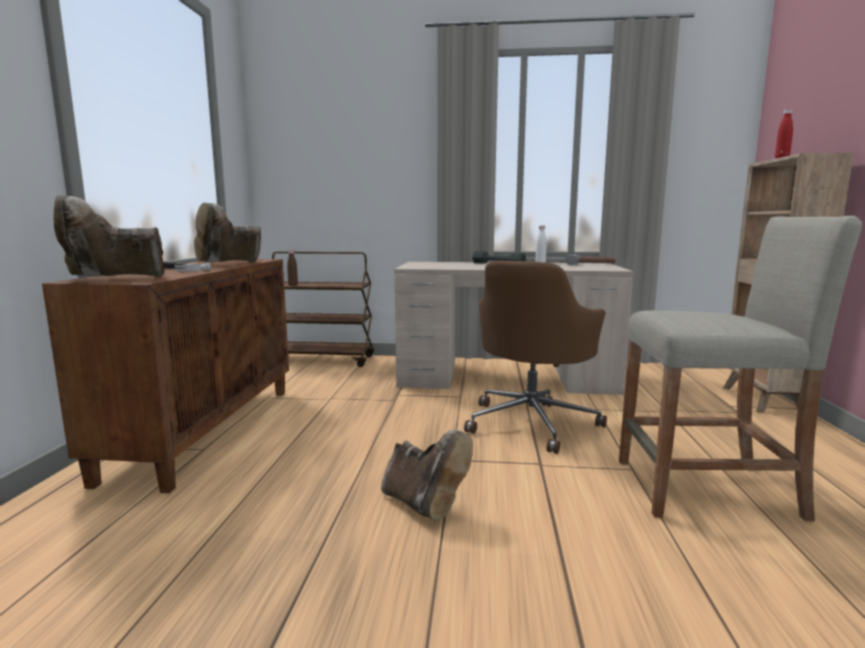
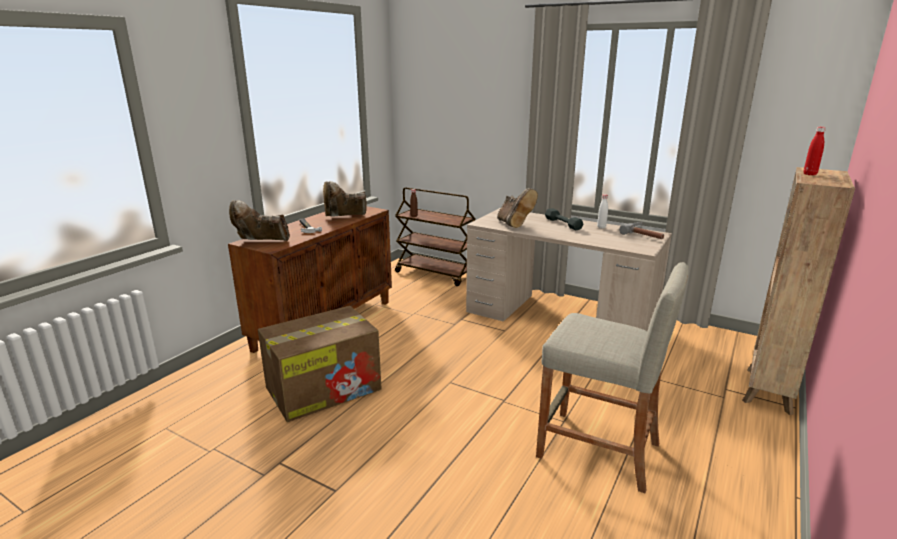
camera: 25 degrees right, 10 degrees up
(267, 509) = (325, 388): none -> cardboard box
(424, 505) = (406, 408): brown boot -> brown boot (514, 225)
(532, 422) = (534, 366): brown office chair -> none

